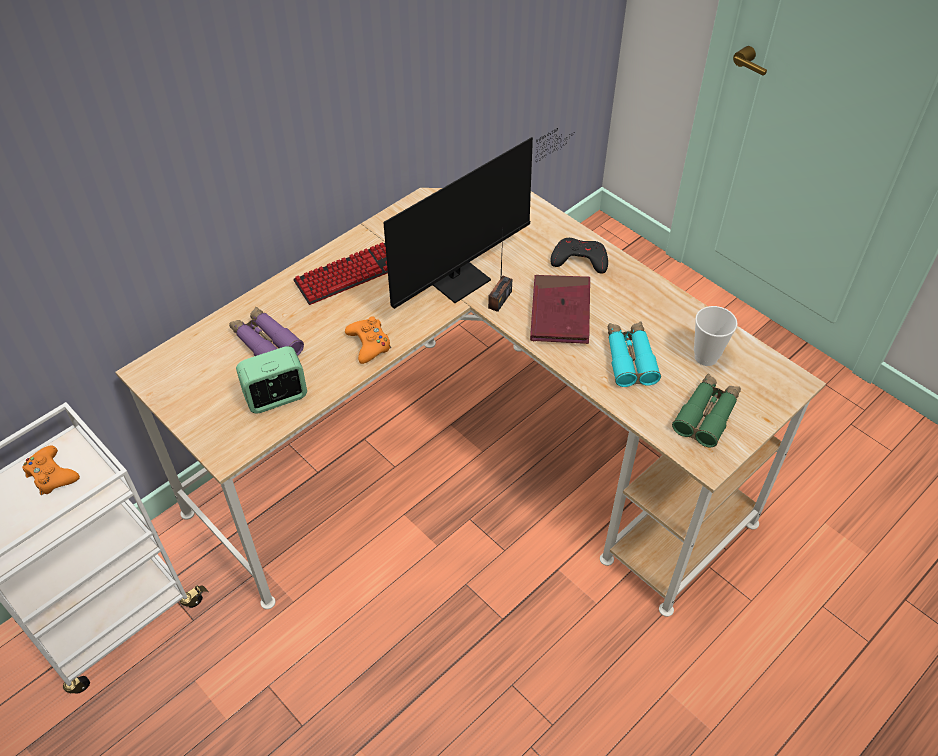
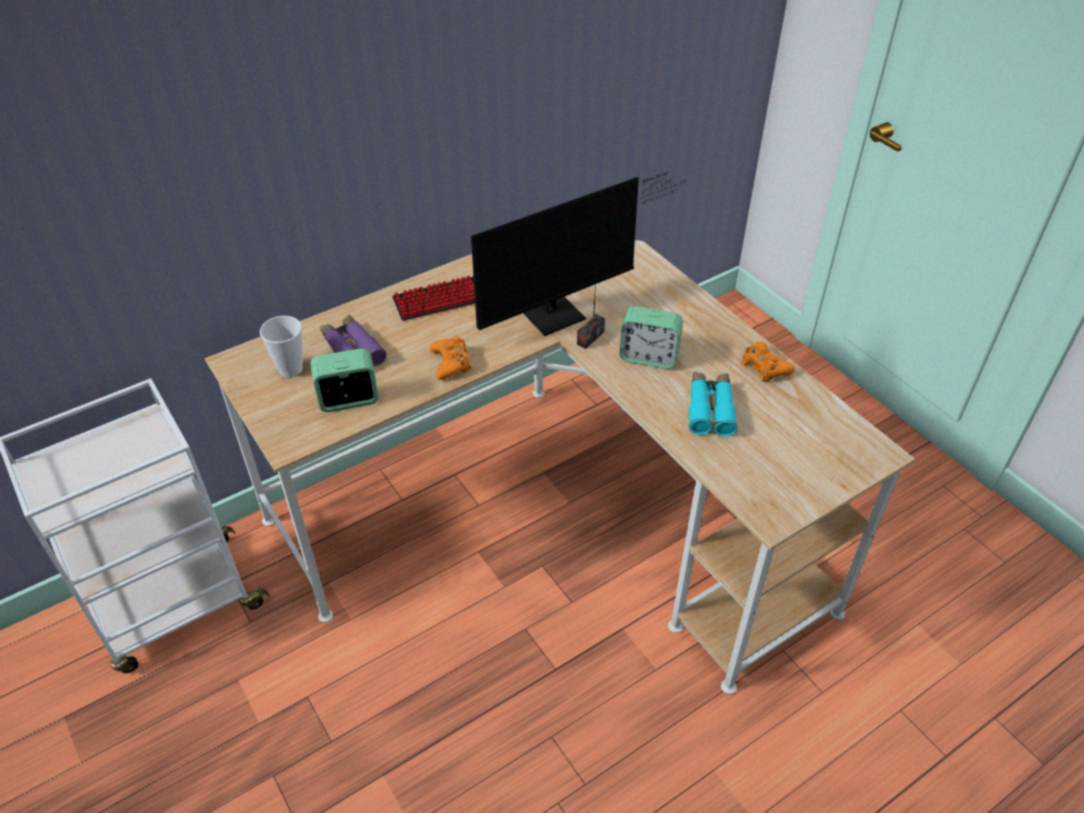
camera: 10 degrees right, 5 degrees down
(51, 475) = (124, 445): orange game controller -> orange game controller (764, 367)
(560, 312) = (648, 357): red book -> alarm clock
(579, 259) = (679, 310): black game controller -> none
(706, 357) = (790, 417): cup -> cup (290, 369)
(706, 415) = (779, 472): green binoculars -> none

